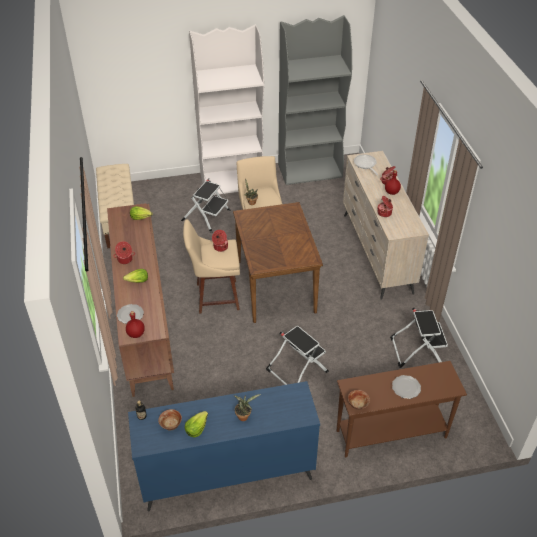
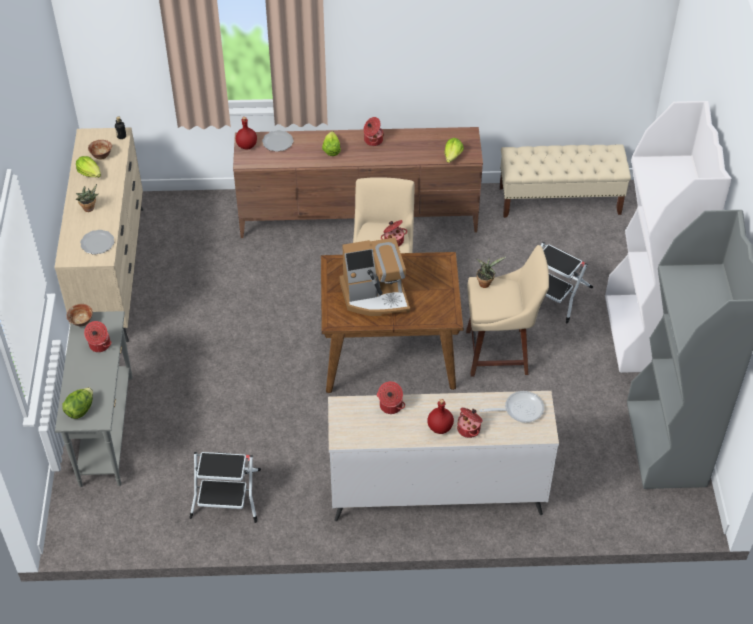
camera: 100 degrees right, 5 degrees up
(226, 475) = (113, 272): blue dresser -> beige dresser
(283, 242) = (375, 296): none -> coffee machine
(297, 368) = (236, 355): step ladder -> none
(377, 387) = (99, 345): none -> cooking pot
(391, 435) = (105, 429): brown console table -> grey console table
(405, 387) = (87, 372): plate -> plate (98, 243)
(441, 382) = (80, 409): none -> lettuce

